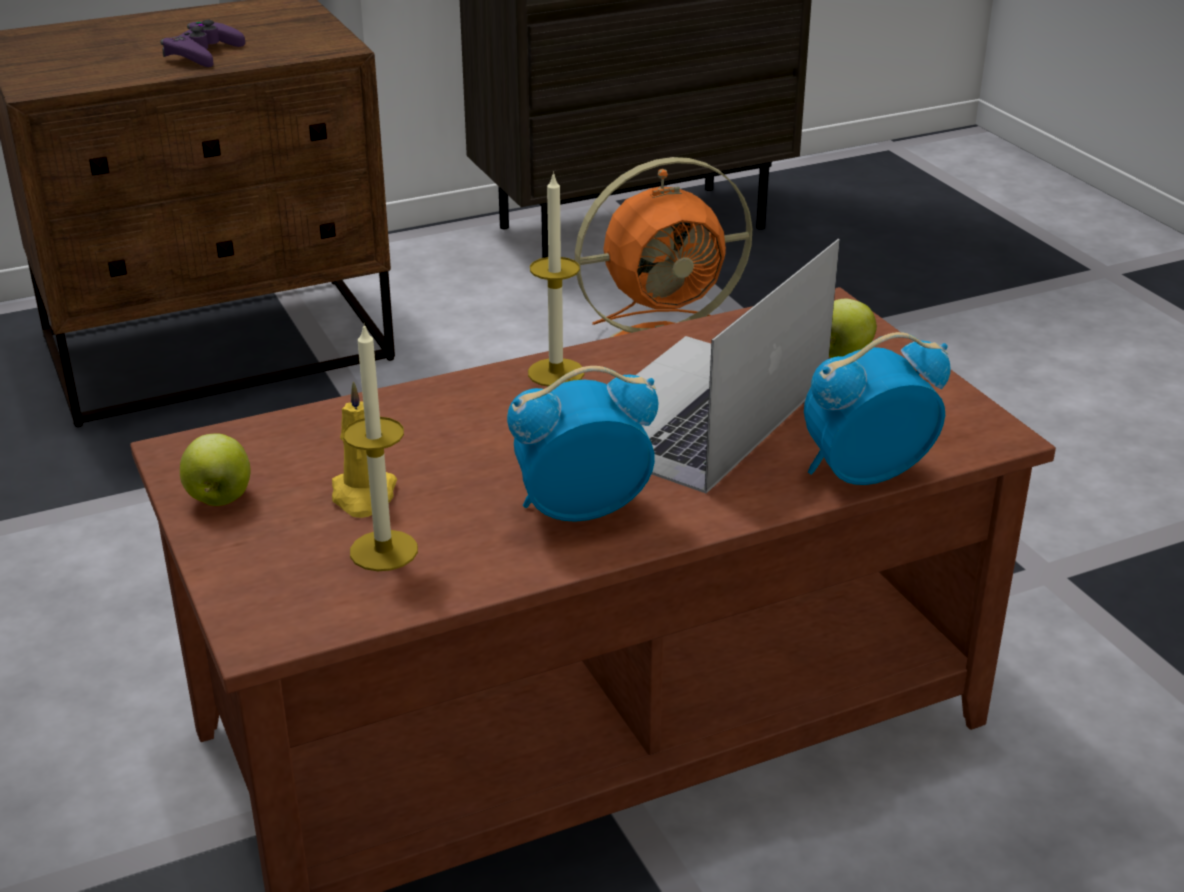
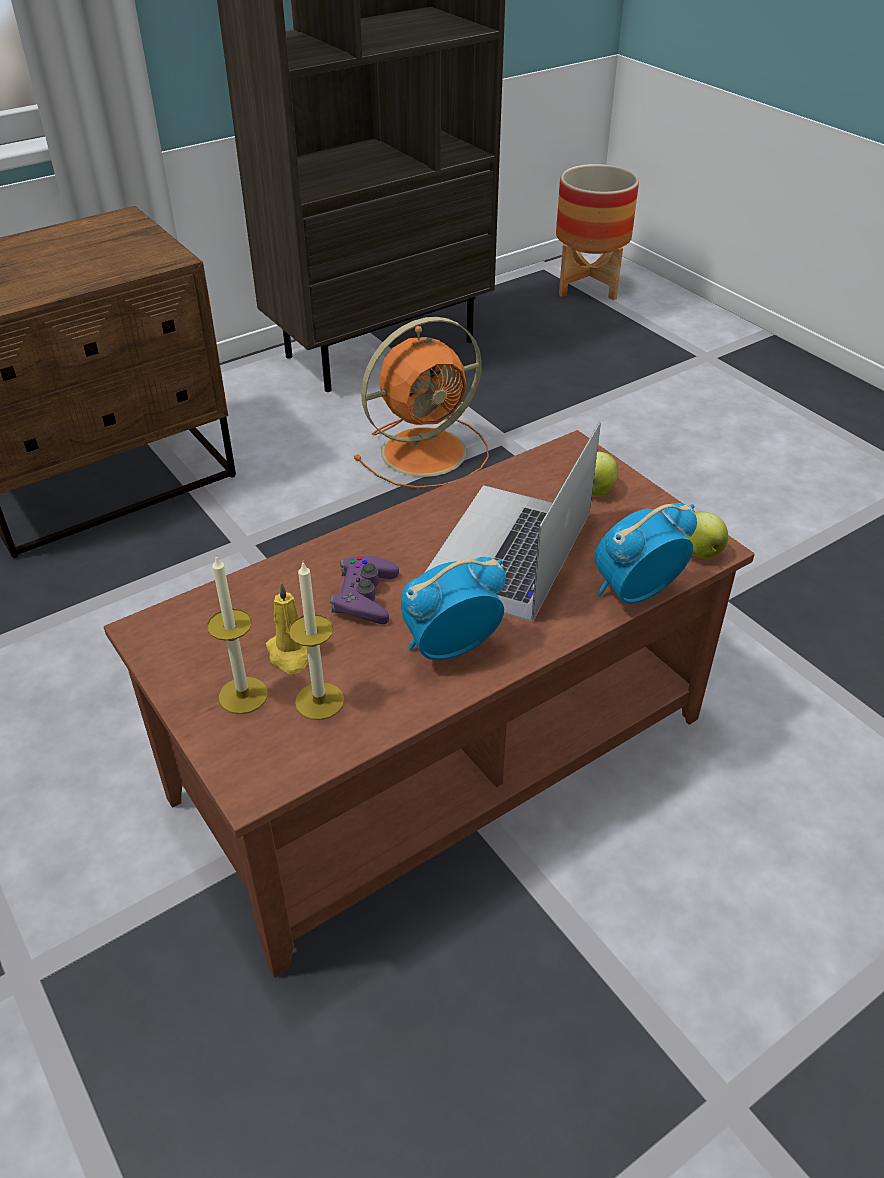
camera: 10 degrees left, 10 degrees up
(203, 54) = (71, 273): purple game controller -> purple game controller (365, 596)
(219, 499) = (186, 670): apple -> apple (700, 553)
(556, 373) = (400, 527): candle -> candle (243, 695)
(949, 173) = (588, 285): none -> planter

